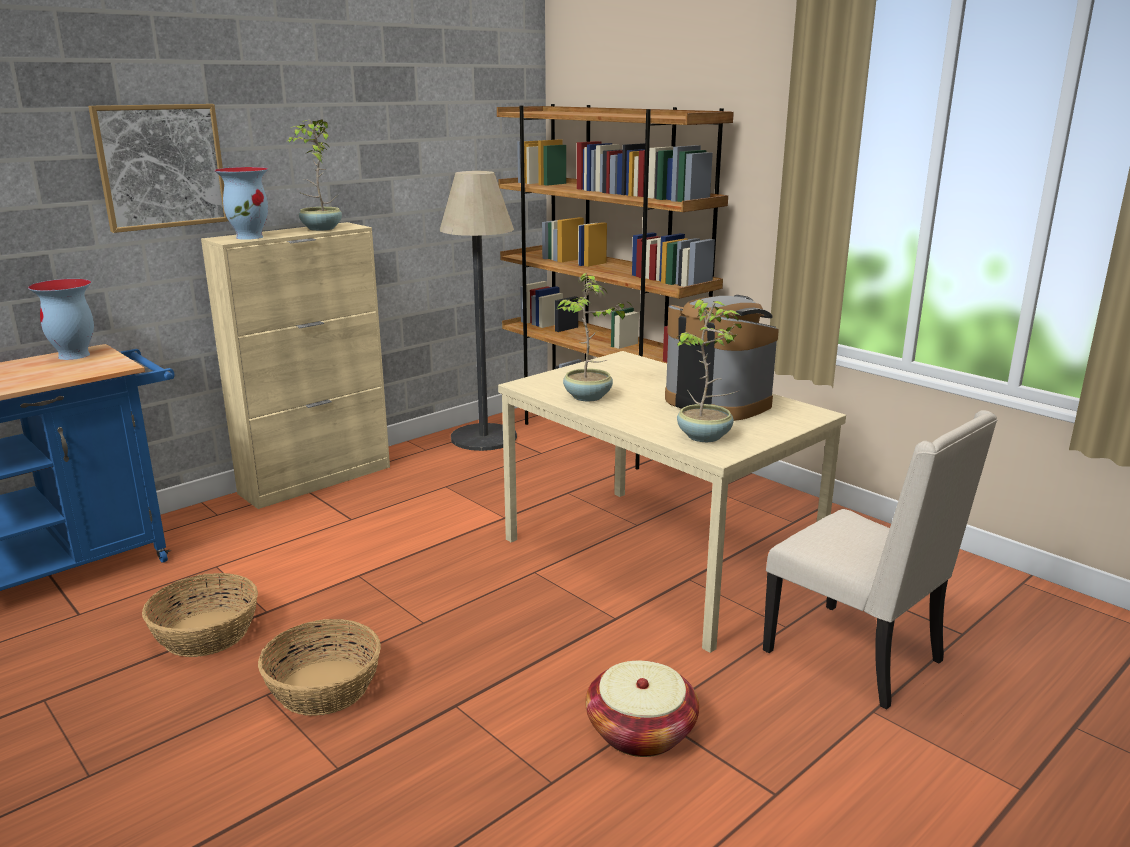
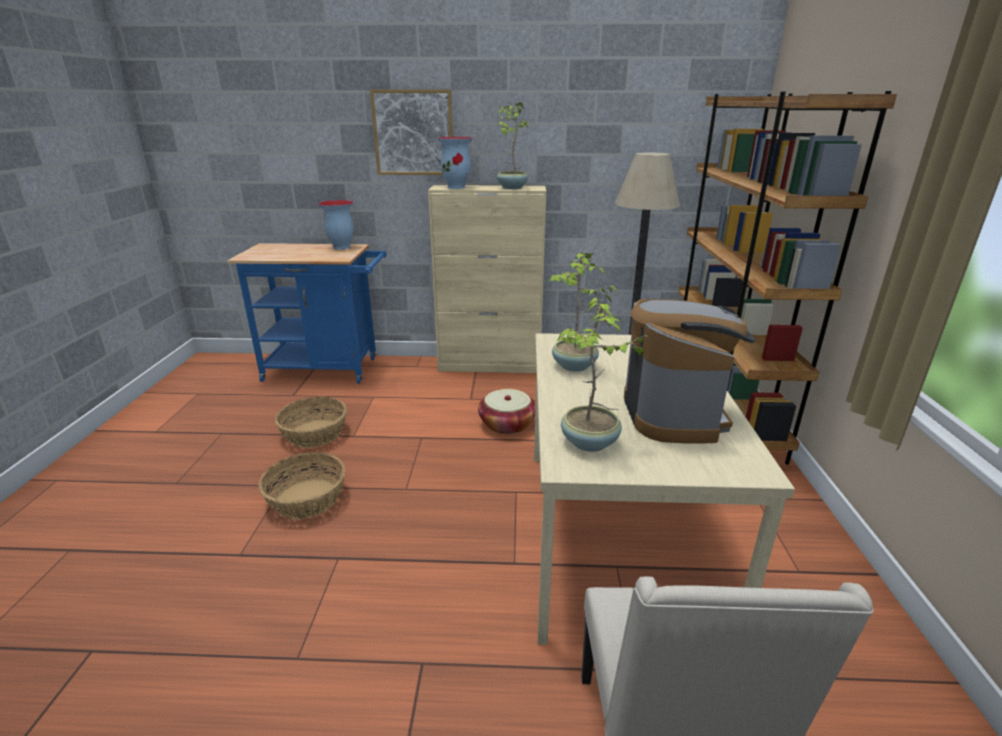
camera: 45 degrees right, 5 degrees up
(640, 732) = (395, 669): basket -> basket (507, 424)

